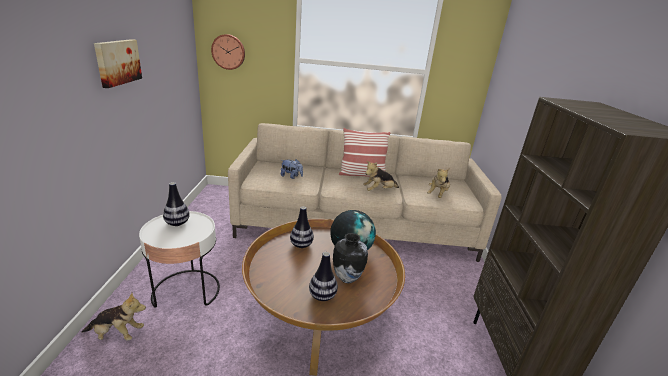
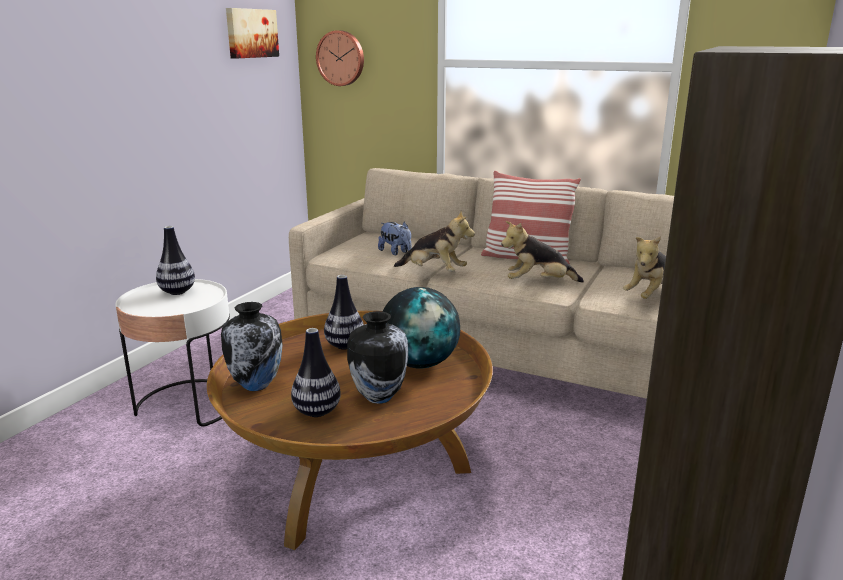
camera: 25 degrees right, 5 degrees down
(117, 62) = (135, 61): picture -> picture (251, 33)
(117, 334) = (72, 437): plush toy -> plush toy (434, 272)
(273, 284) = (257, 385): none -> vase

